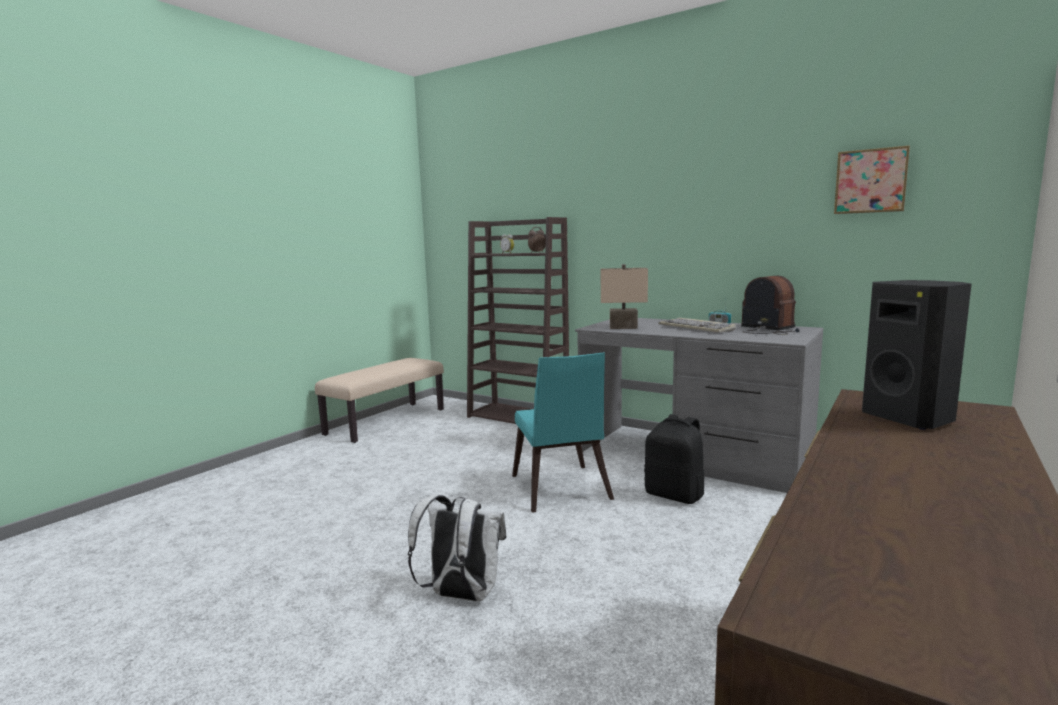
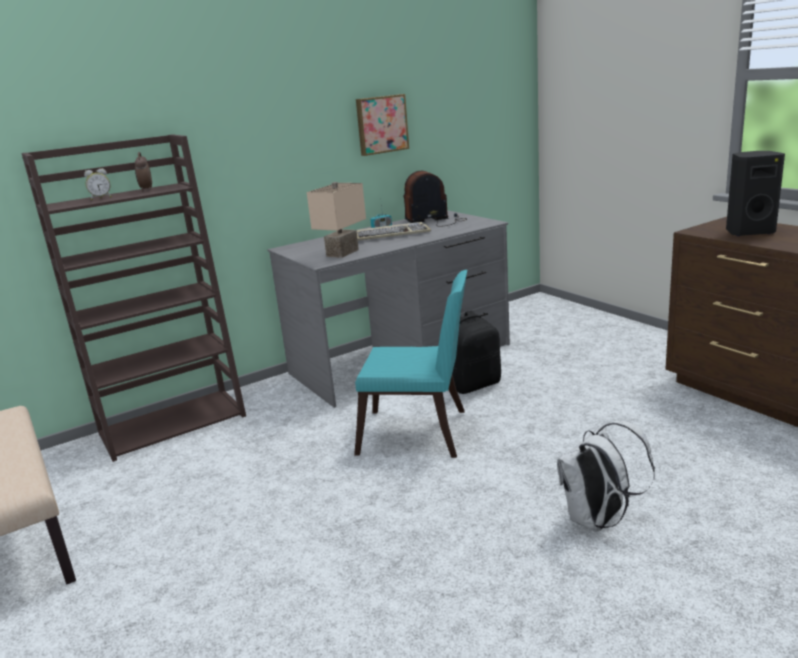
camera: 65 degrees left, 10 degrees up
(870, 181) = (458, 81): picture -> picture (381, 124)

